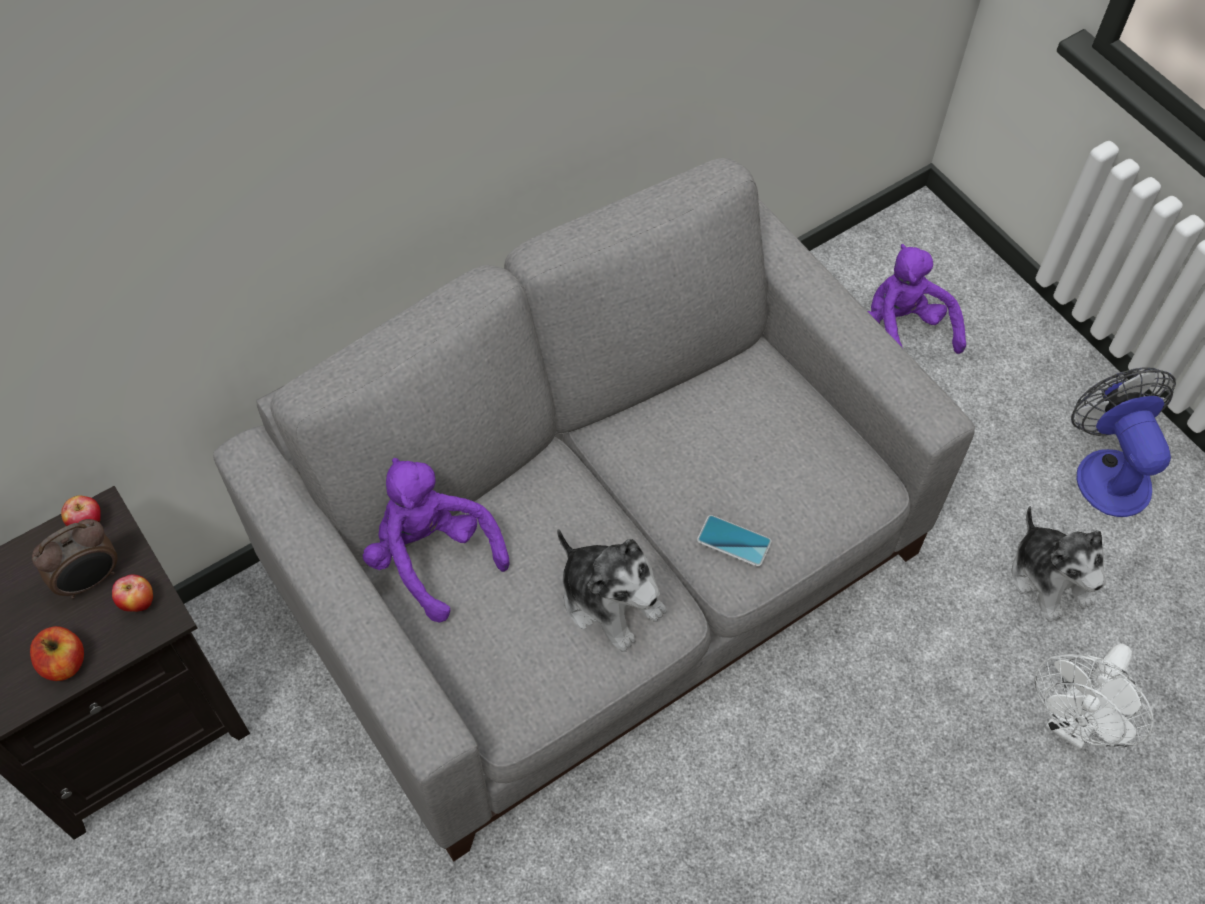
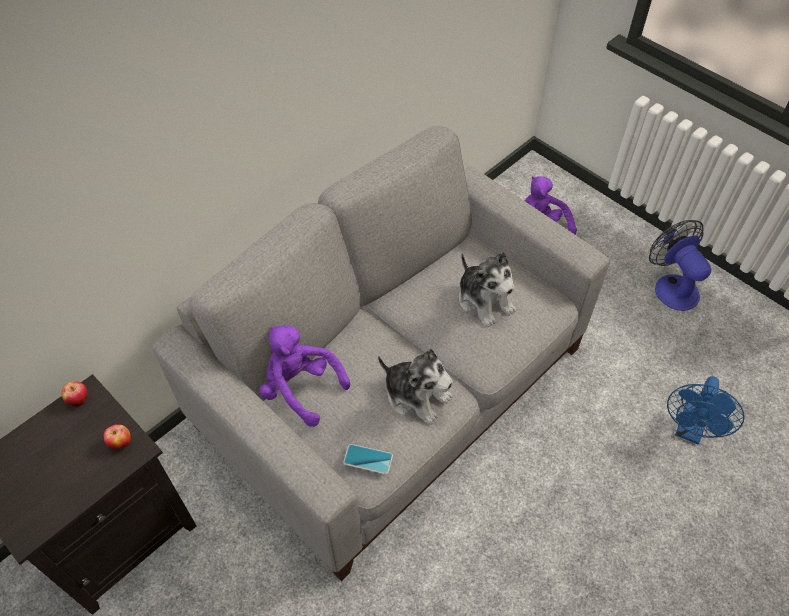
camera: 10 degrees left, 5 degrees down
(64, 662) = (78, 489): apple -> none
(91, 580) = (87, 434): alarm clock -> none
(734, 541) = (483, 348): phone -> phone (368, 459)
(1049, 578) = (655, 350): plush toy -> plush toy (484, 300)
(1072, 724) = (690, 430): white fan -> blue fan

